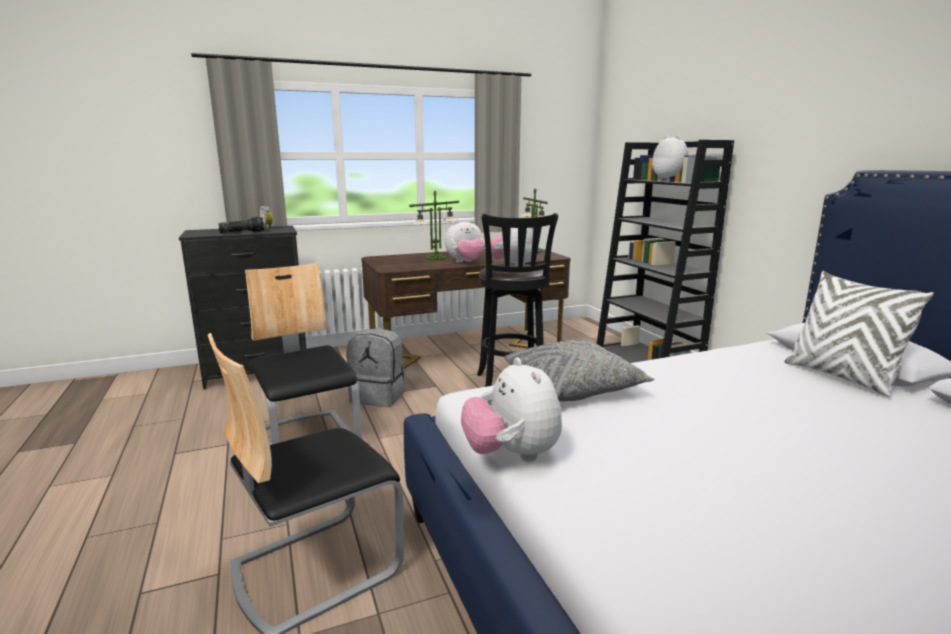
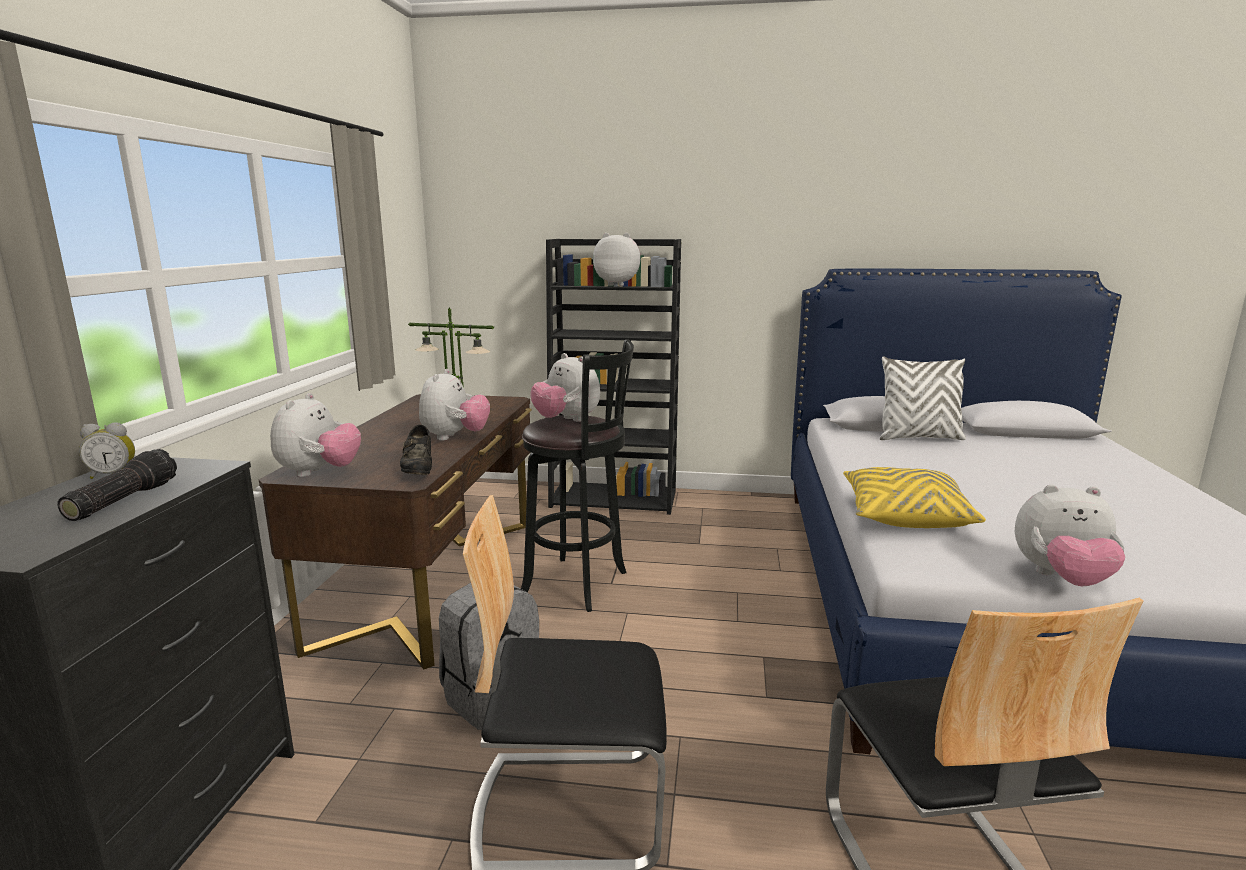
camera: 60 degrees left, 0 degrees up
(382, 259) = (319, 473): none -> plush toy
(405, 268) = (418, 471): none -> black shoe
(436, 258) = (387, 444): table lamp -> none
(574, 387) = (904, 515): grey pillow -> yellow pillow

